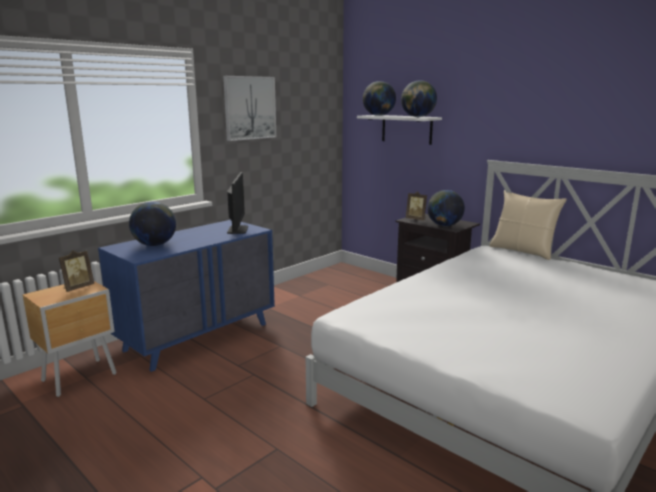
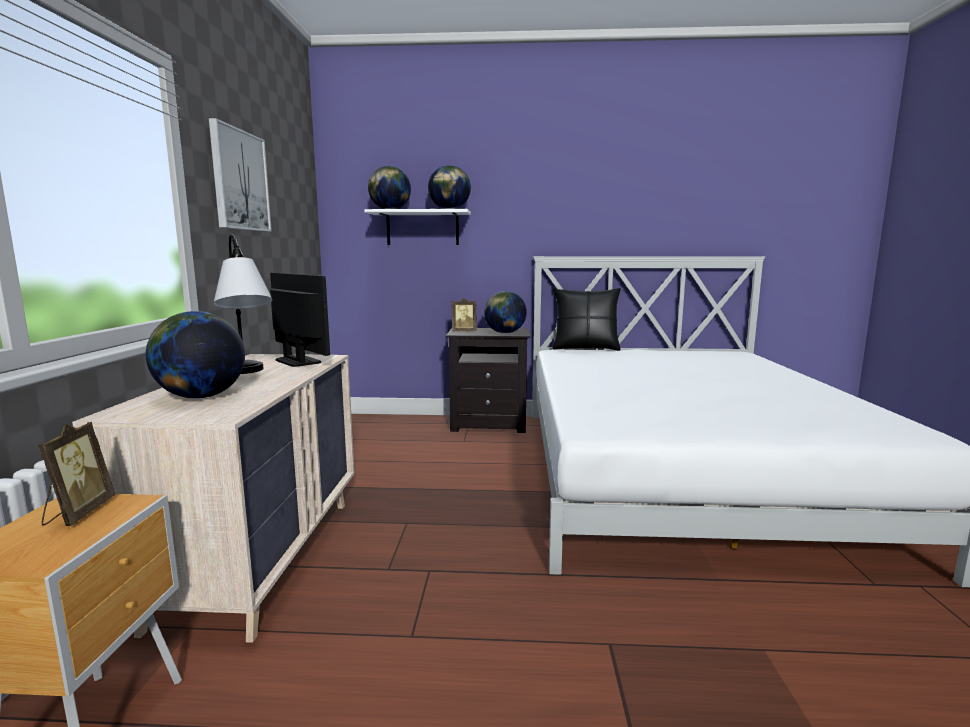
camera: 40 degrees left, 5 degrees down
(197, 235) = (246, 375): none -> table lamp
(198, 336) = (261, 557): blue dresser -> beige dresser
(522, 251) = (585, 348): beige pillow -> black pillow

